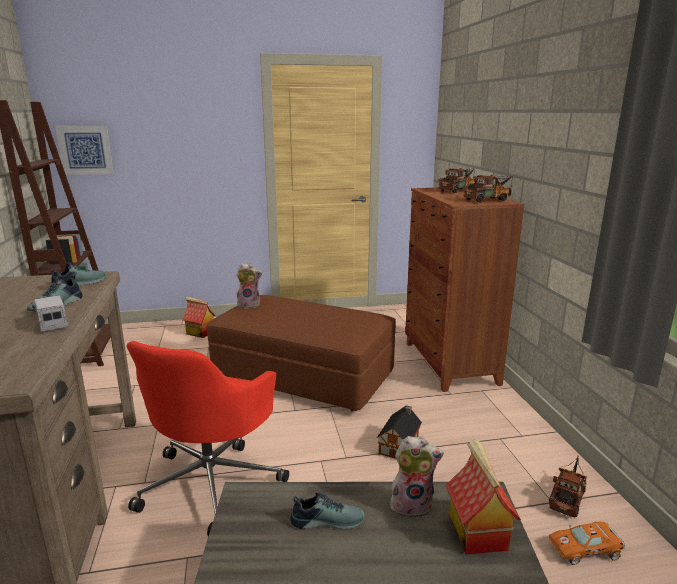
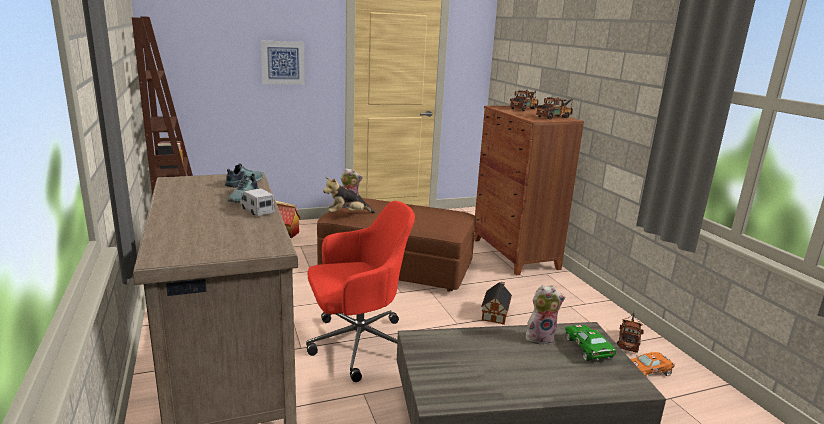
camera: 10 degrees left, 0 degrees up
(85, 150) = (182, 62): picture -> picture (283, 62)
(212, 482) = (358, 345): red office chair -> red office chair turned 120 degrees counterclockwise
(240, 316) = (347, 214): none -> plush toy
(327, 519) = (485, 348): shoe -> none
(476, 531) = (588, 349): toy house -> green toy car

